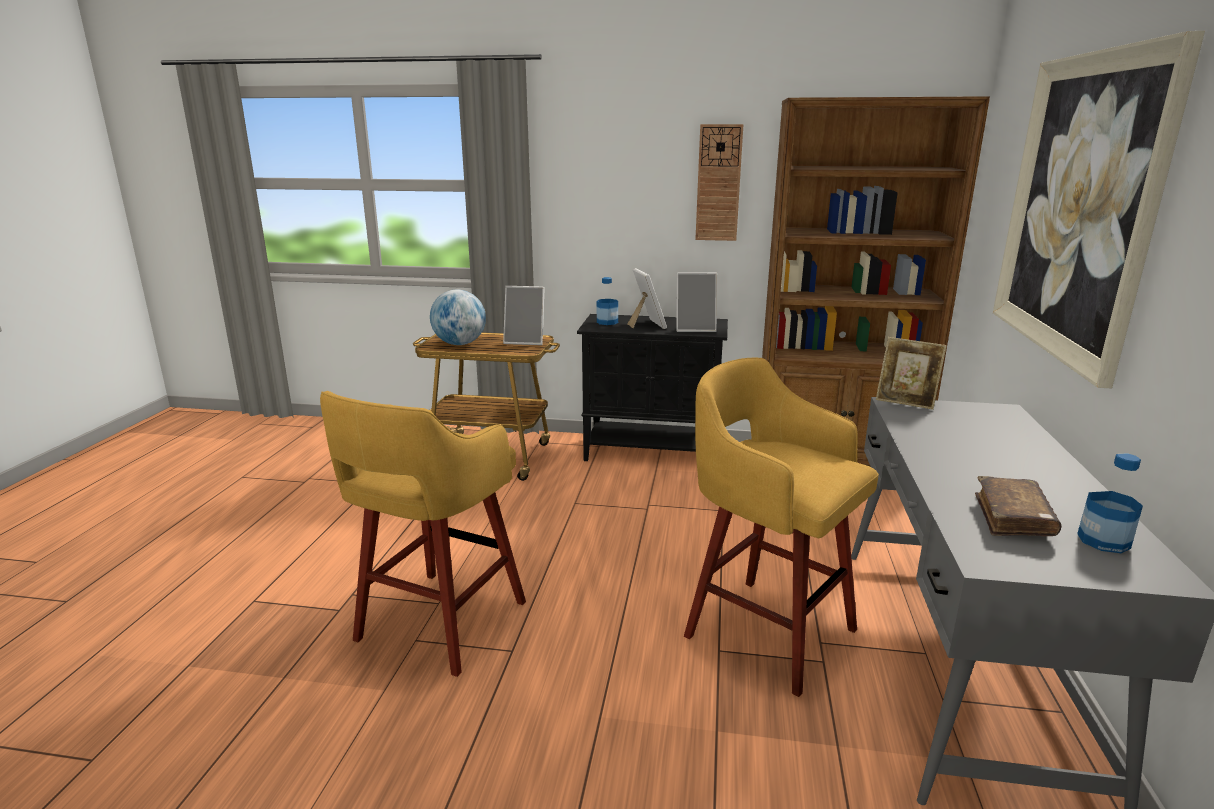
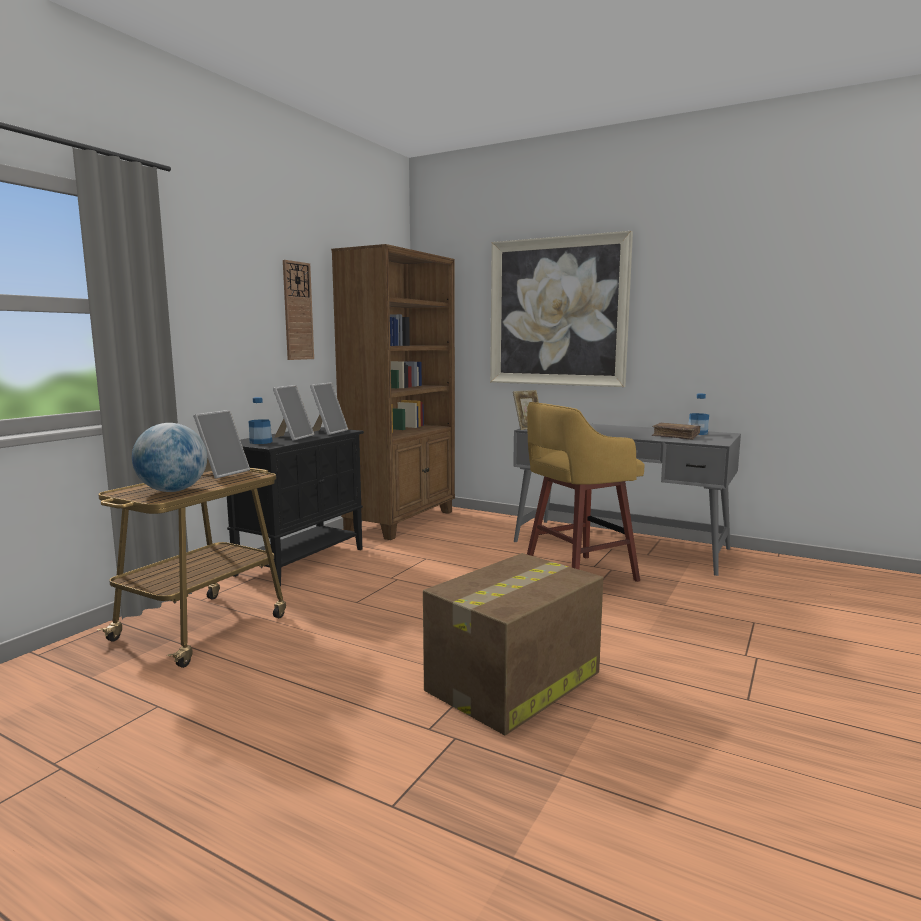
camera: 70 degrees left, 10 degrees down
(438, 624) = (512, 682): yellow stool -> cardboard box
(646, 325) = (293, 437): picture frame -> picture frame turned 105 degrees clockwise

